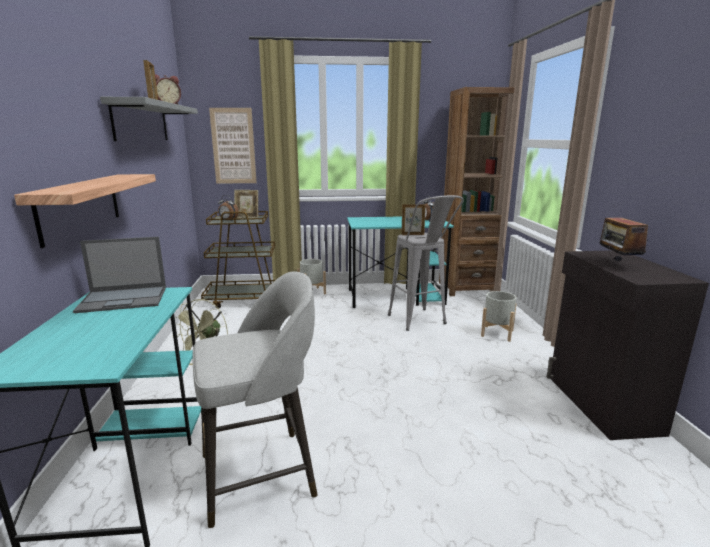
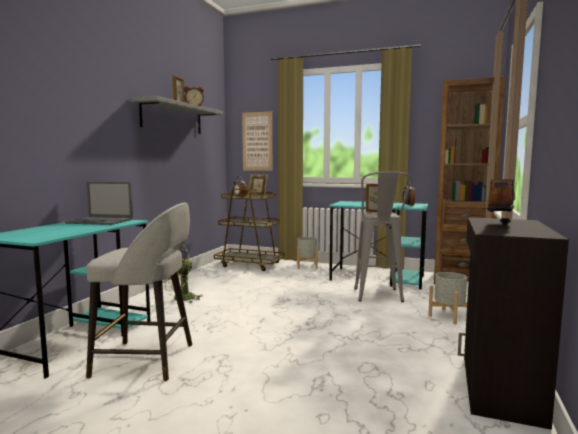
camera: 25 degrees right, 10 degrees down
(80, 206) = (98, 162): shelf -> none

